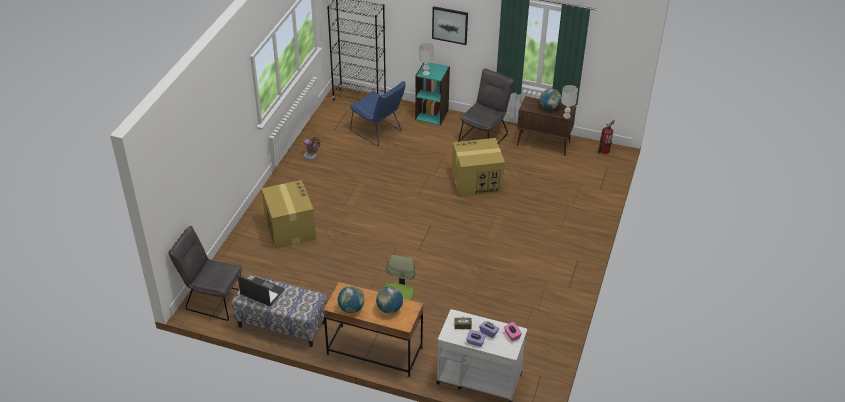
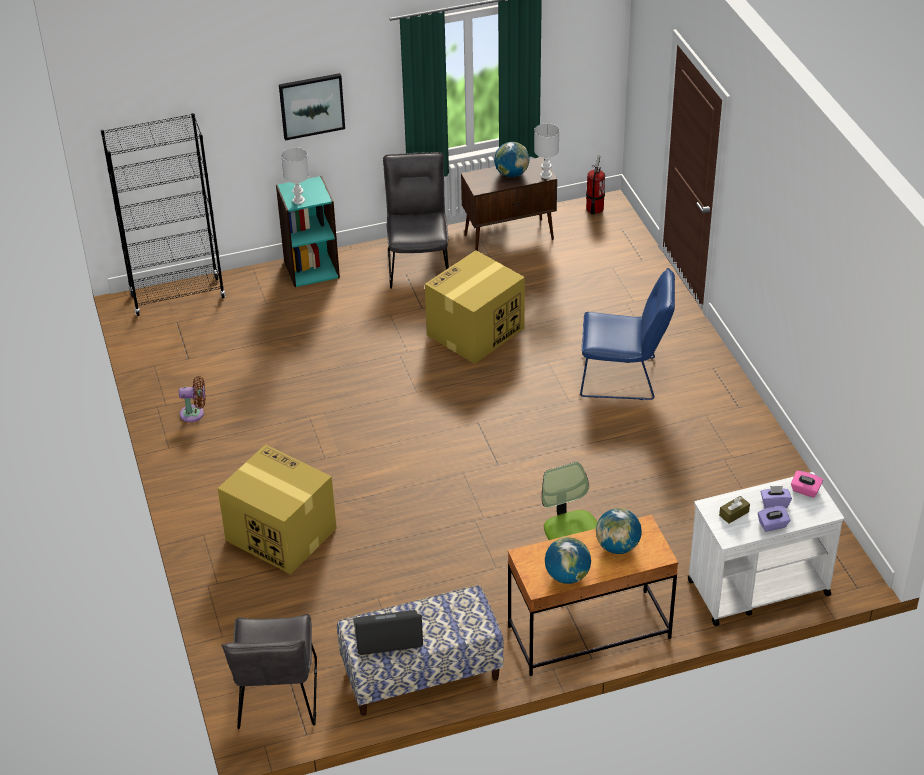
camera: 35 degrees left, 0 degrees up
(212, 299) = (277, 700): grey chair -> grey chair turned 75 degrees counterclockwise
(378, 132) = (259, 330): blue chair -> blue chair (624, 378)

